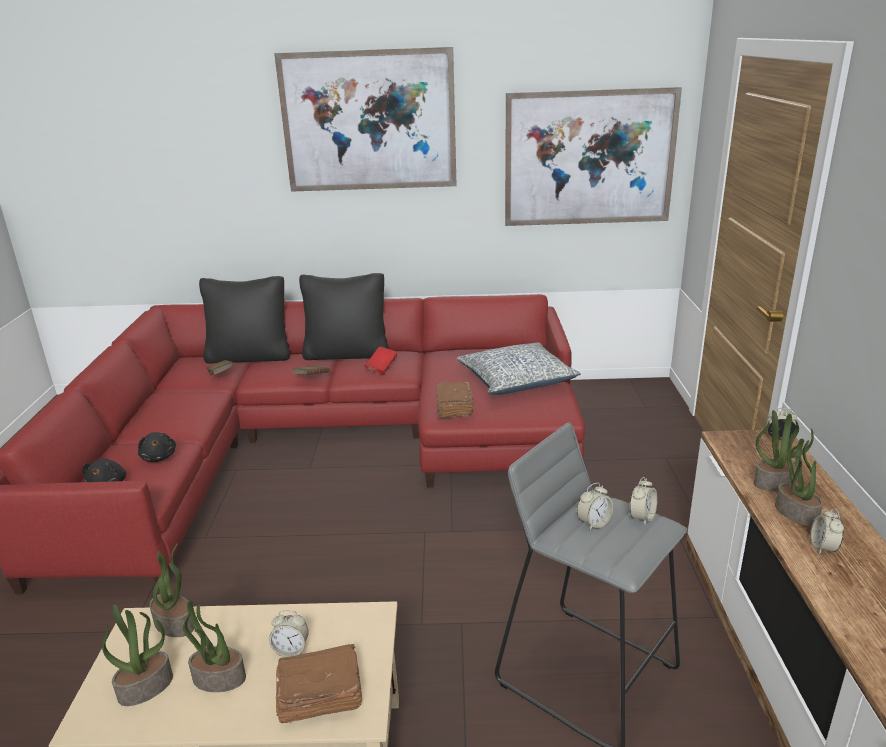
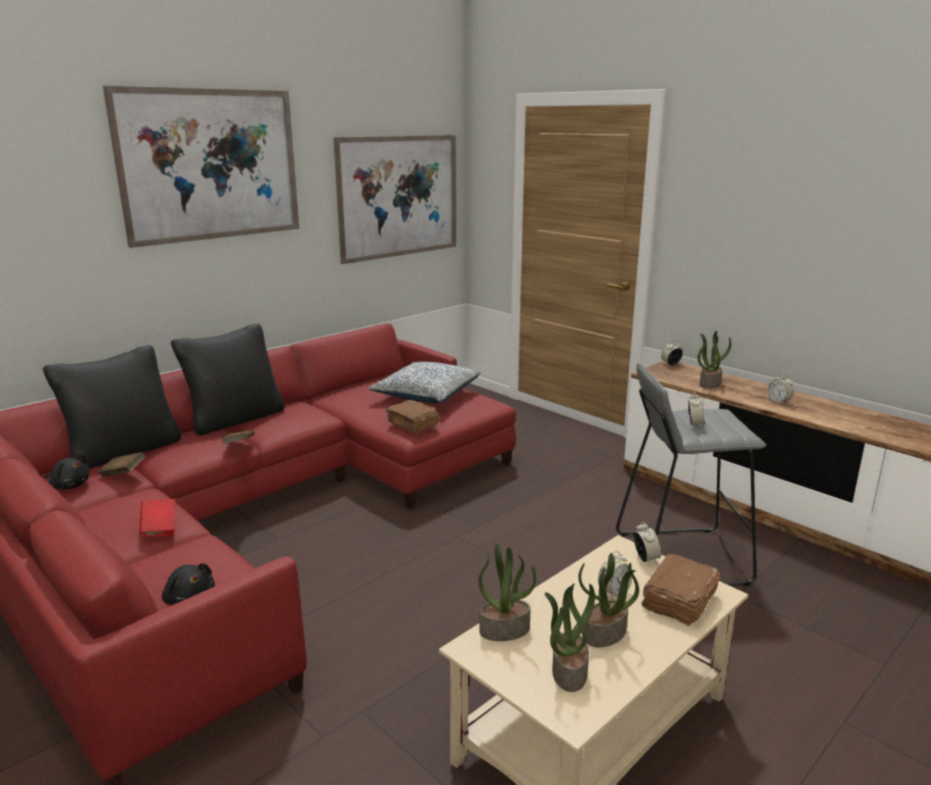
camera: 45 degrees left, 5 degrees down
(159, 457) = (201, 556): black plush toy -> black plush toy (70, 485)
(382, 367) = (295, 418): red book -> red book (159, 528)
(642, 517) = (708, 412): alarm clock -> alarm clock (645, 558)
(795, 513) = (742, 393): potted plant -> none

